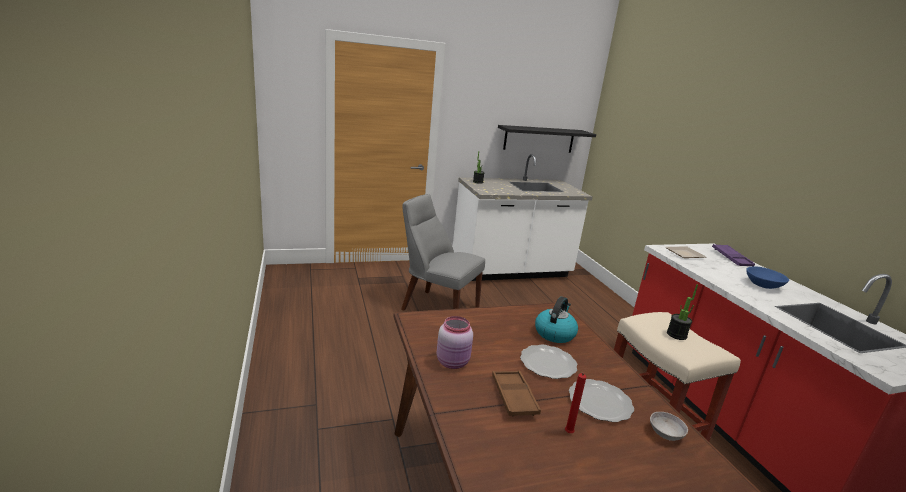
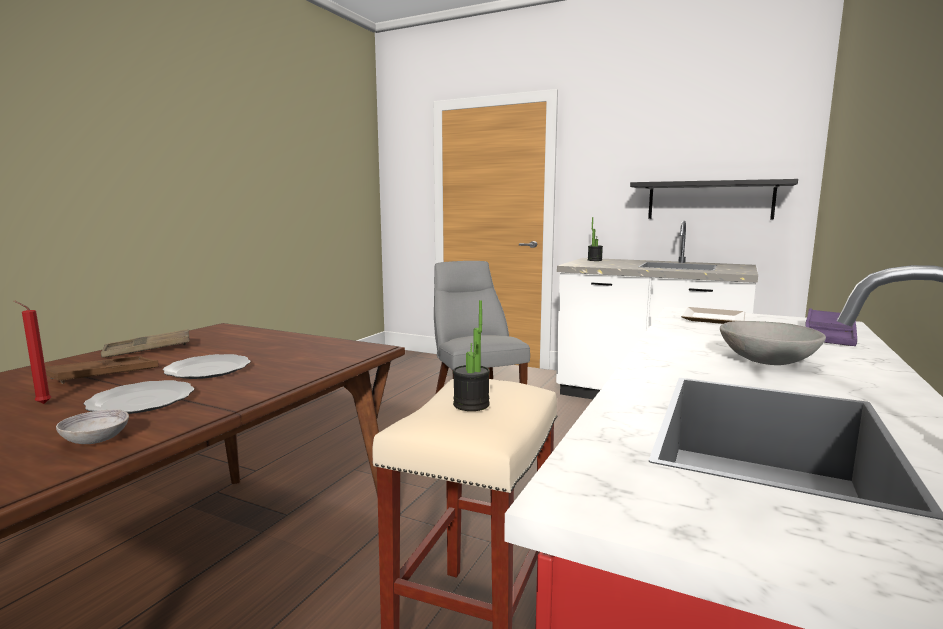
camera: 45 degrees right, 10 degrees down
(453, 362) = (148, 349): pink jar -> brown tray
(554, 333) = (297, 358): kettle -> none
(762, 285) = (767, 361): blue bowl -> grey bowl

